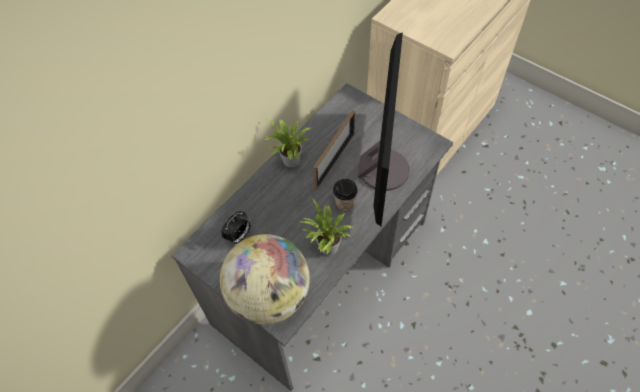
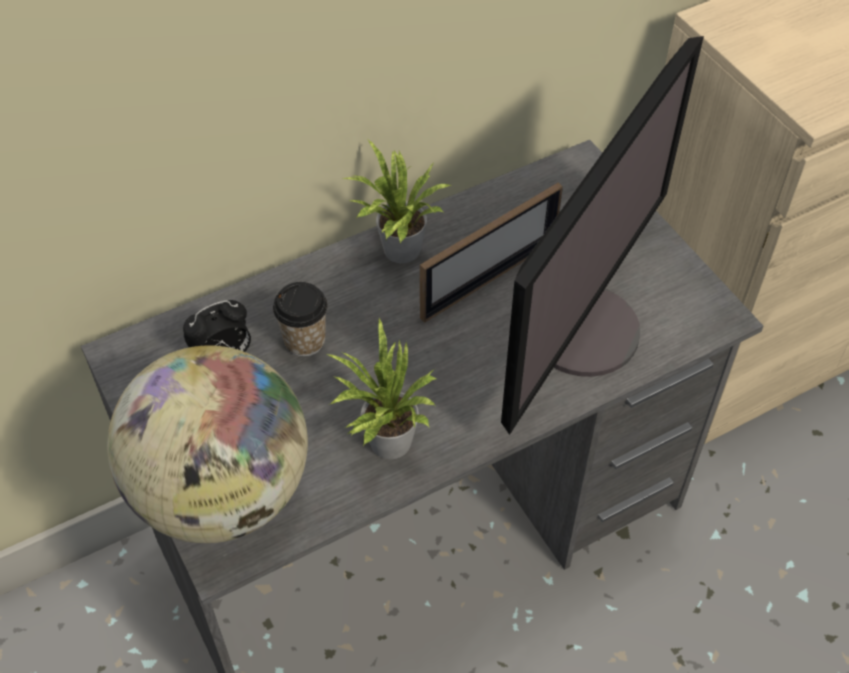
camera: 20 degrees right, 5 degrees down
(345, 203) = (467, 368): cup -> cup (304, 341)

